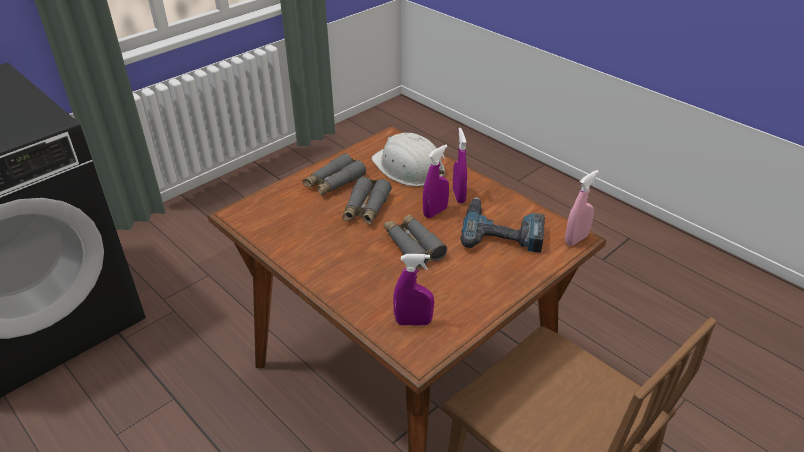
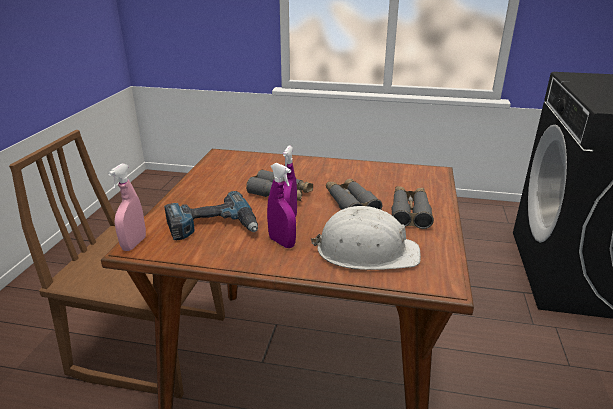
camera: 145 degrees right, 10 degrees down
(413, 322) = (237, 163): purple spray bottle -> none

